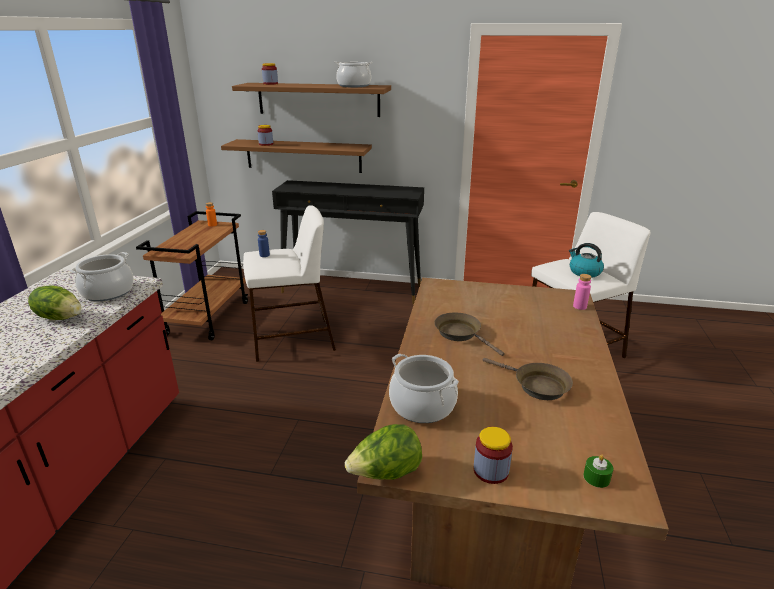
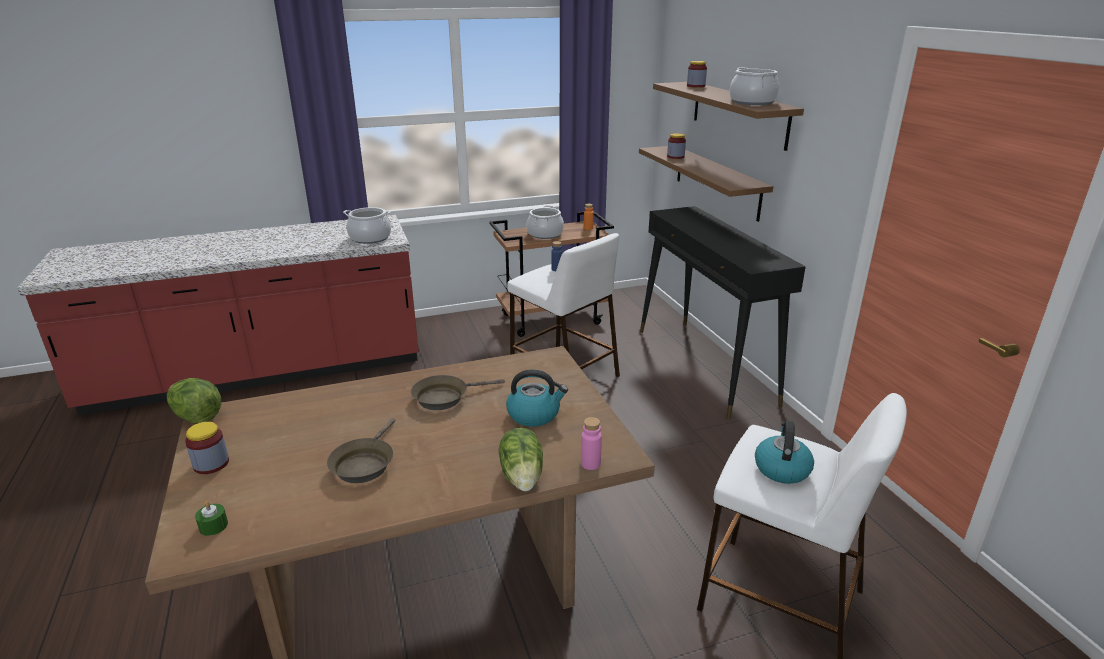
camera: 60 degrees right, 0 degrees up
(60, 317) = (323, 240): lettuce -> lettuce (523, 476)
(422, 405) = (297, 409): cooking pot -> cooking pot (545, 234)
(460, 334) = (445, 397): brown frying pan -> brown frying pan turned 135 degrees counterclockwise
(510, 308) = (534, 414): none -> kettle

